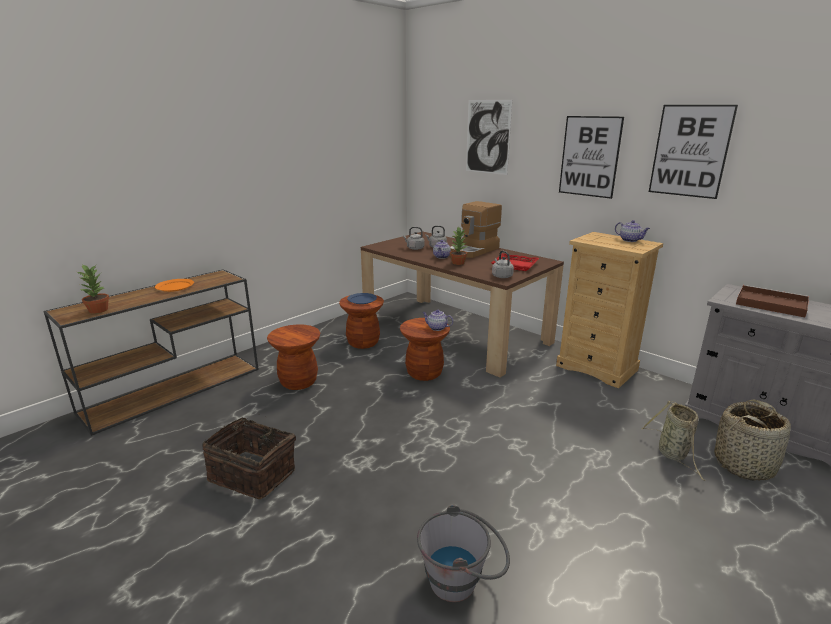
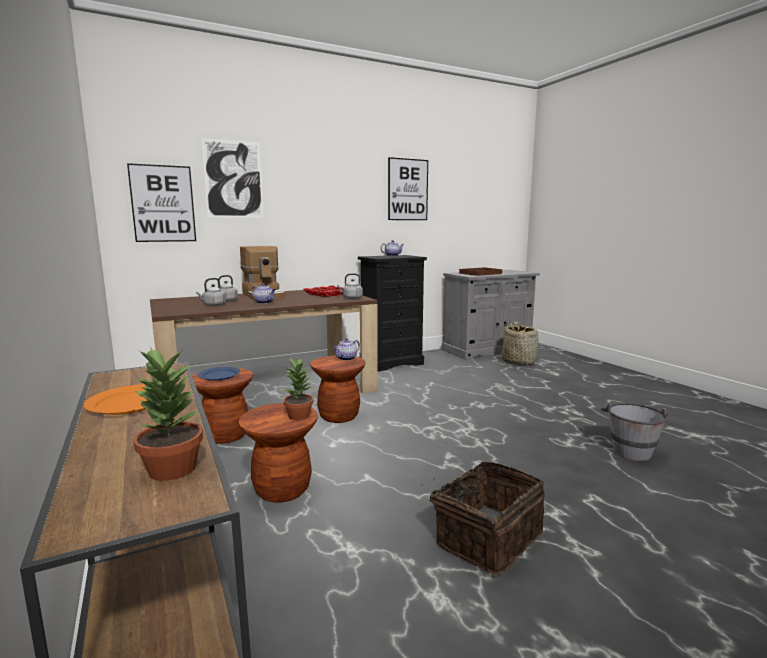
camera: 70 degrees left, 10 degrees down
(458, 263) = (293, 301): potted plant -> potted plant (299, 415)
(589, 156) = (341, 196): picture -> picture (163, 204)
(597, 368) = (391, 362): beige dresser -> black dresser
(673, 455) = (505, 371): basket -> none

